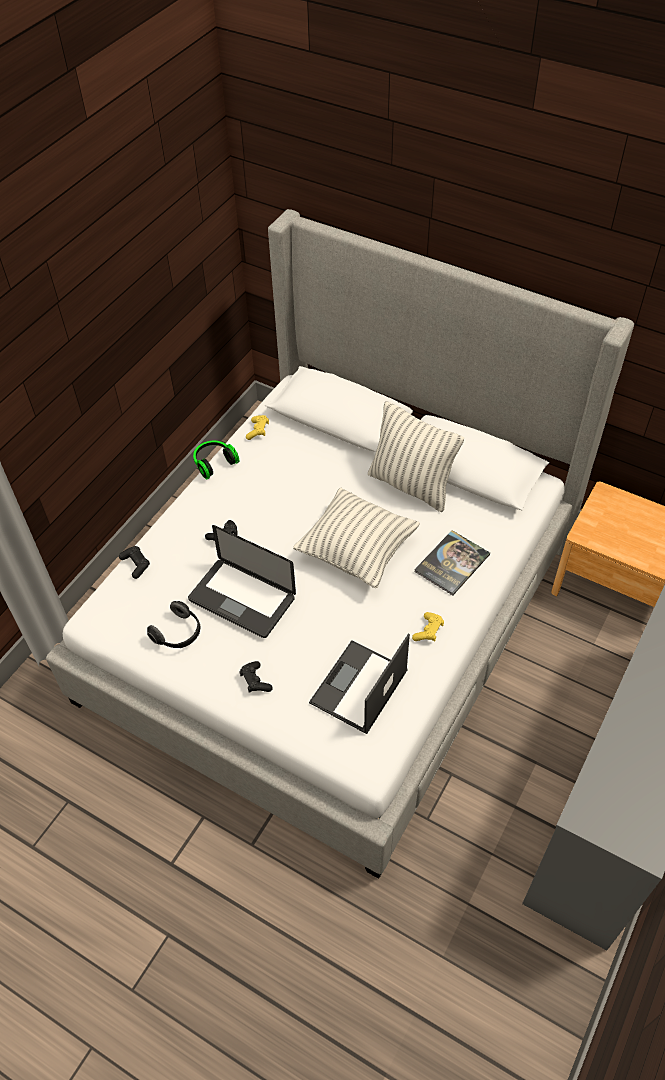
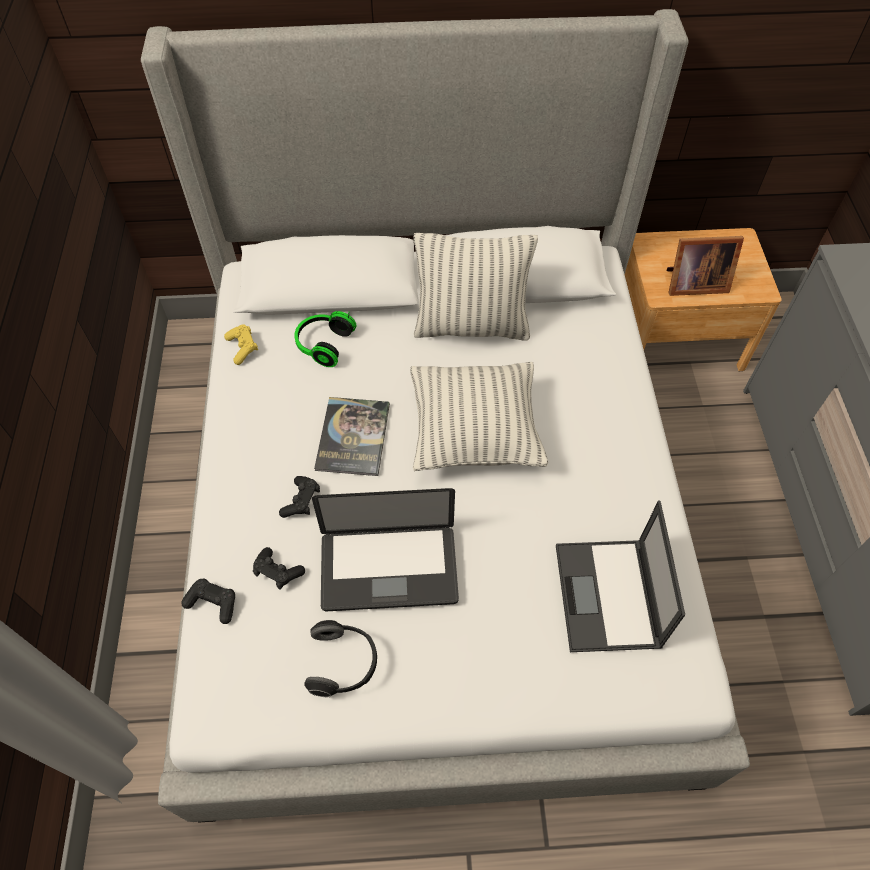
camera: 35 degrees left, 5 degrees up
(214, 463) = (216, 414): headphones -> headphones (323, 344)
(255, 681) = (486, 665): black game controller -> black game controller (277, 572)
(428, 631) = (624, 483): yellow game controller -> none
(452, 563) = (585, 391): book -> book (353, 437)
(615, 538) = (692, 284): none -> picture frame

